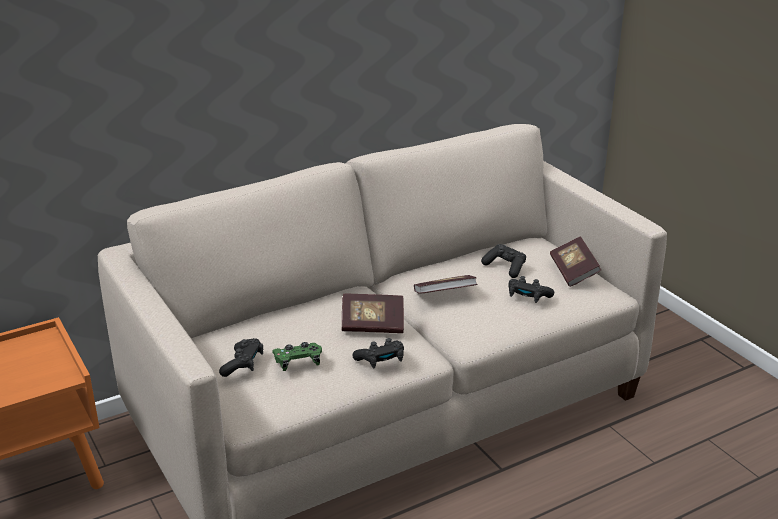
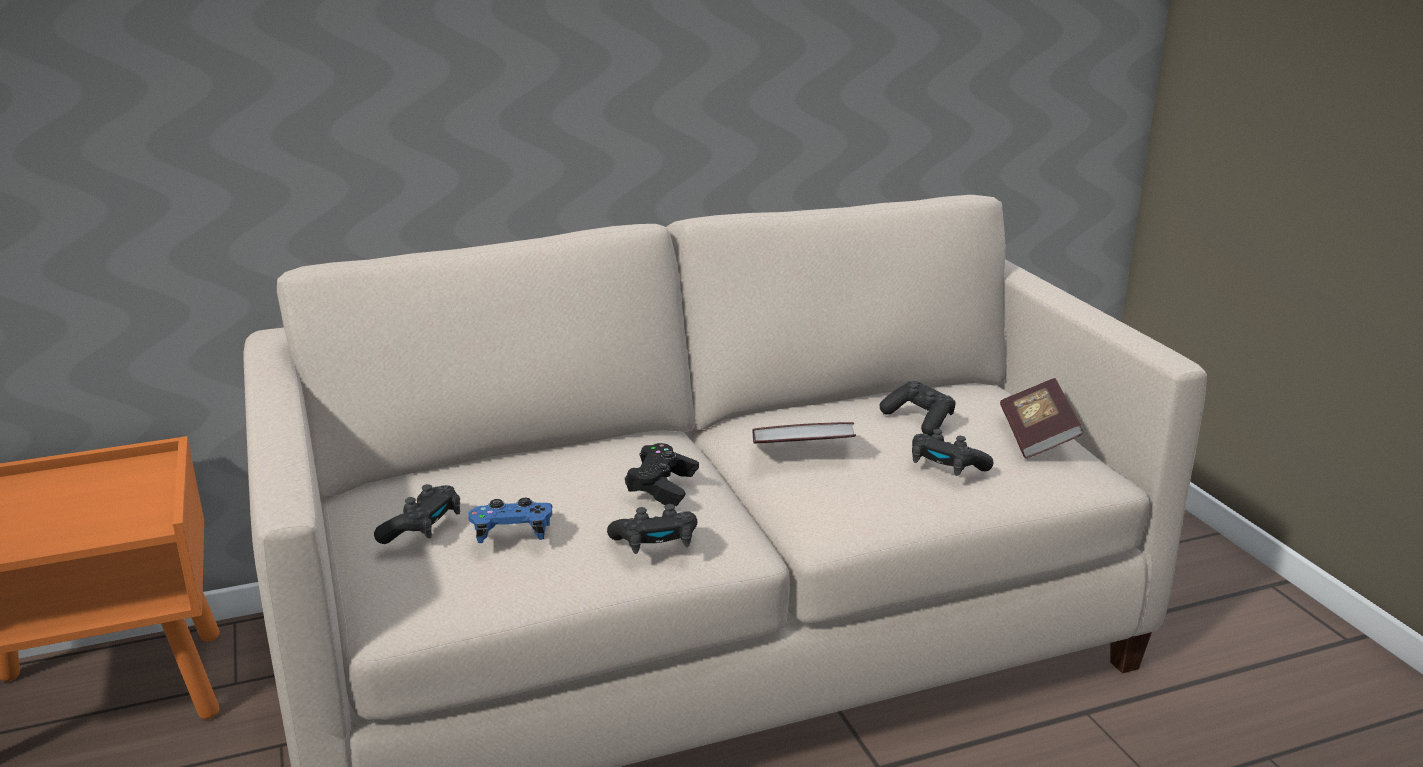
camera: 10 degrees right, 5 degrees down
(298, 362) = (512, 533): green game controller -> blue game controller
(372, 325) = (662, 487): book -> black game controller

